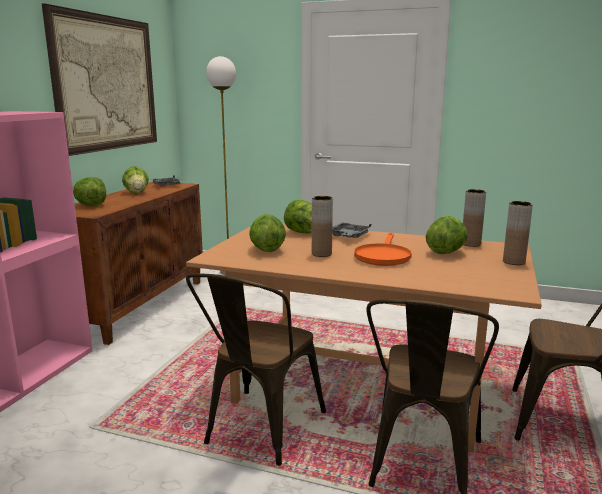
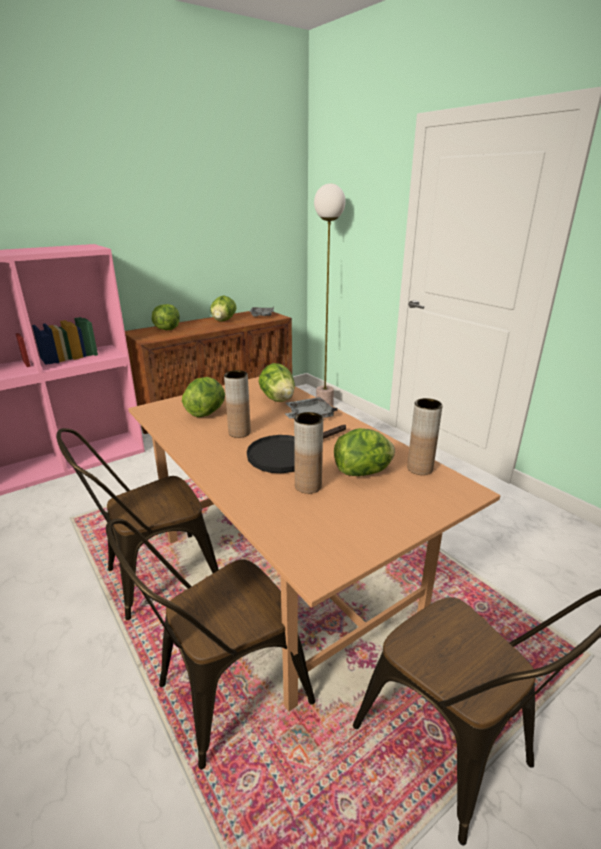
camera: 35 degrees right, 10 degrees up
(107, 83) = (210, 214): picture -> none
(383, 256) = (288, 454): orange frying pan -> black frying pan
(514, 262) = (416, 517): brown vase -> brown vase (308, 486)

